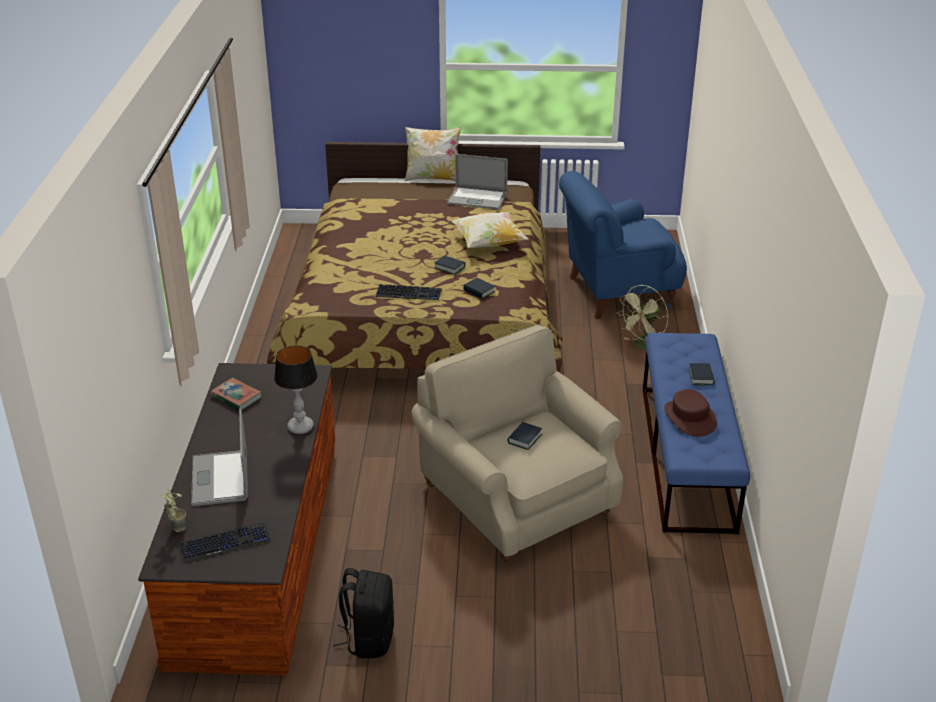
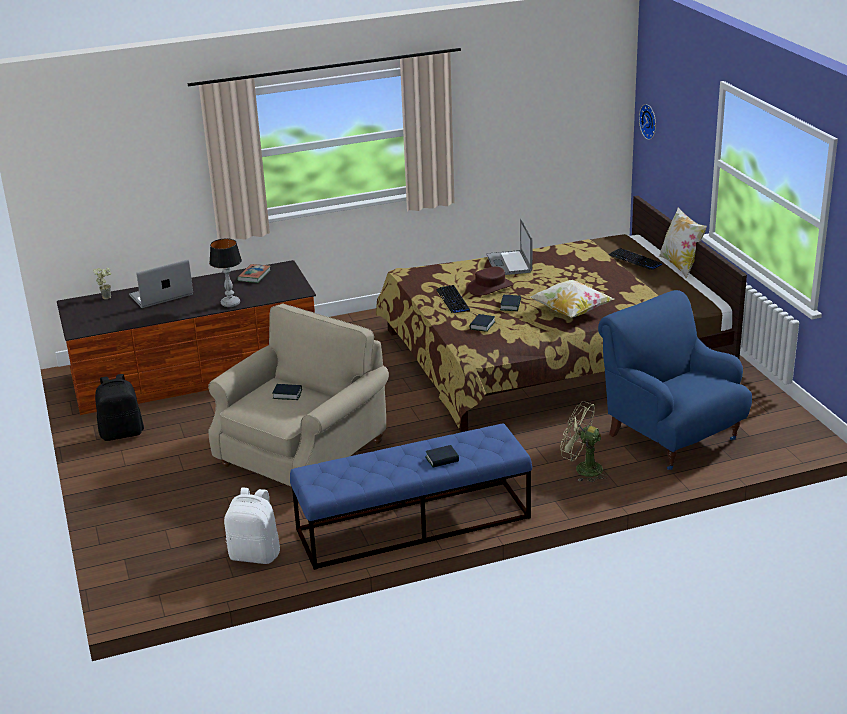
camera: 70 degrees right, 5 degrees down
(225, 543) = (96, 314): keyboard -> keyboard (635, 260)
(305, 65) = (650, 121): none -> wall clock
(477, 198) = (652, 289): laptop -> laptop (509, 263)
(689, 418) = (370, 464): brown hat -> brown hat (490, 287)
(696, 569) = (255, 555): none -> white backpack

